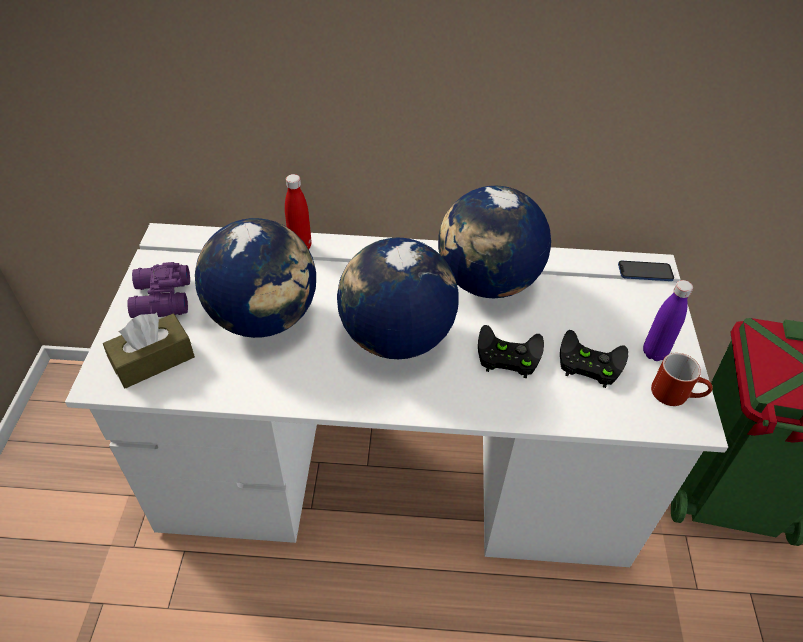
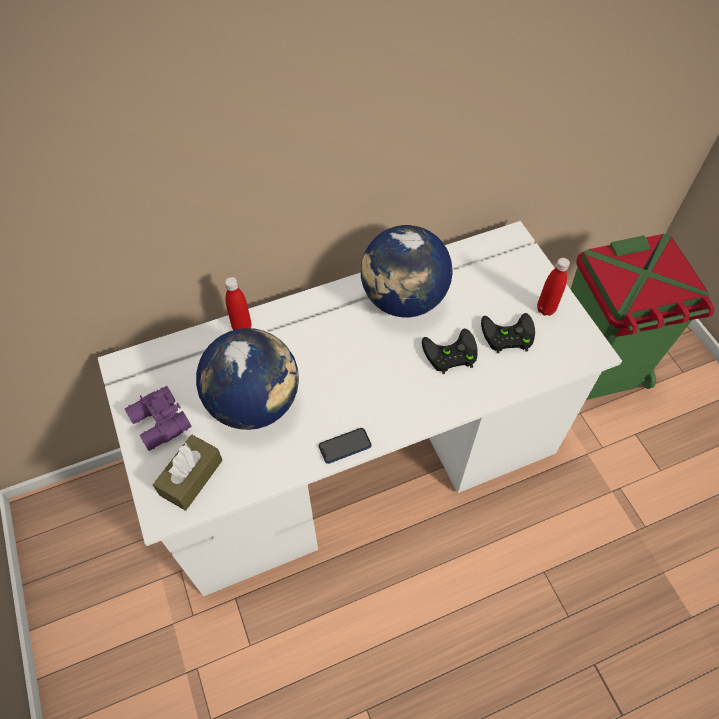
camera: 25 degrees left, 10 degrees up
(396, 338) = (364, 375): globe -> none
(645, 272) = (508, 244): phone -> phone (345, 446)
(654, 353) = (545, 309): purple bottle -> red bottle
(676, 394) = (574, 335): red mug -> none

